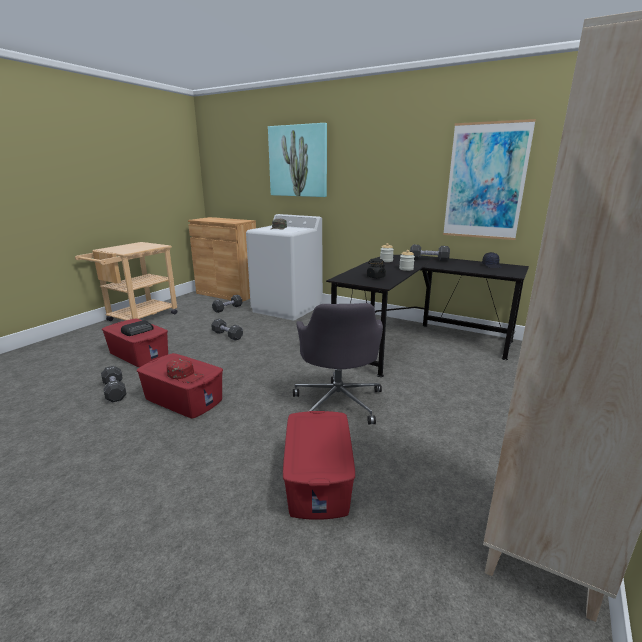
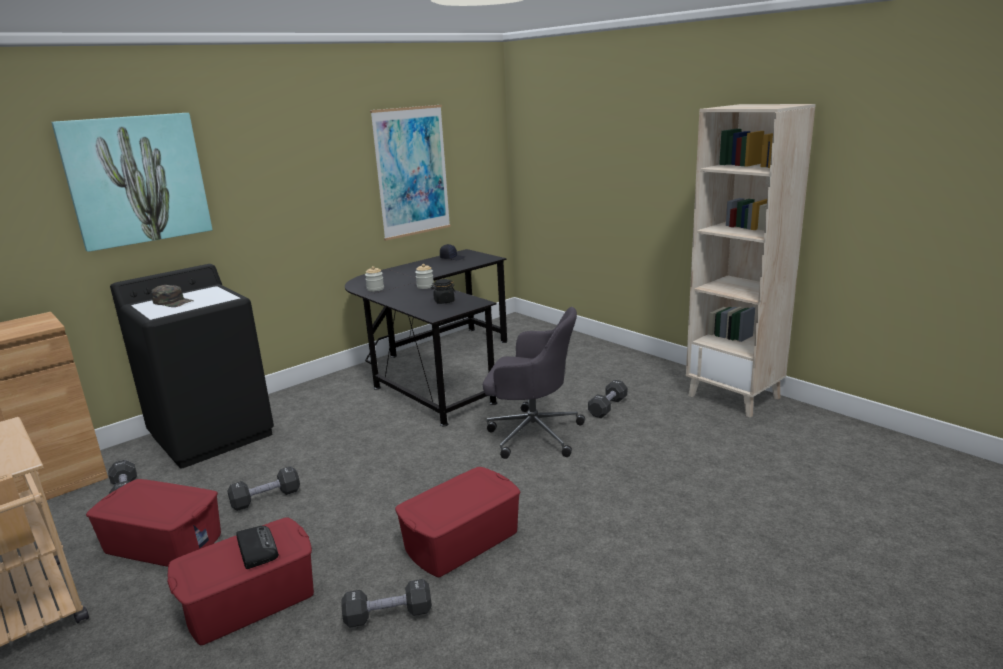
camera: 70 degrees left, 0 degrees up
(185, 375) = (482, 492): red cap -> none
(287, 308) = (212, 434): white washing machine -> black washing machine
(319, 479) = (652, 460): red storage box -> red storage box (163, 542)
(428, 259) = (395, 273): black dumbbell -> black dumbbell (607, 407)

